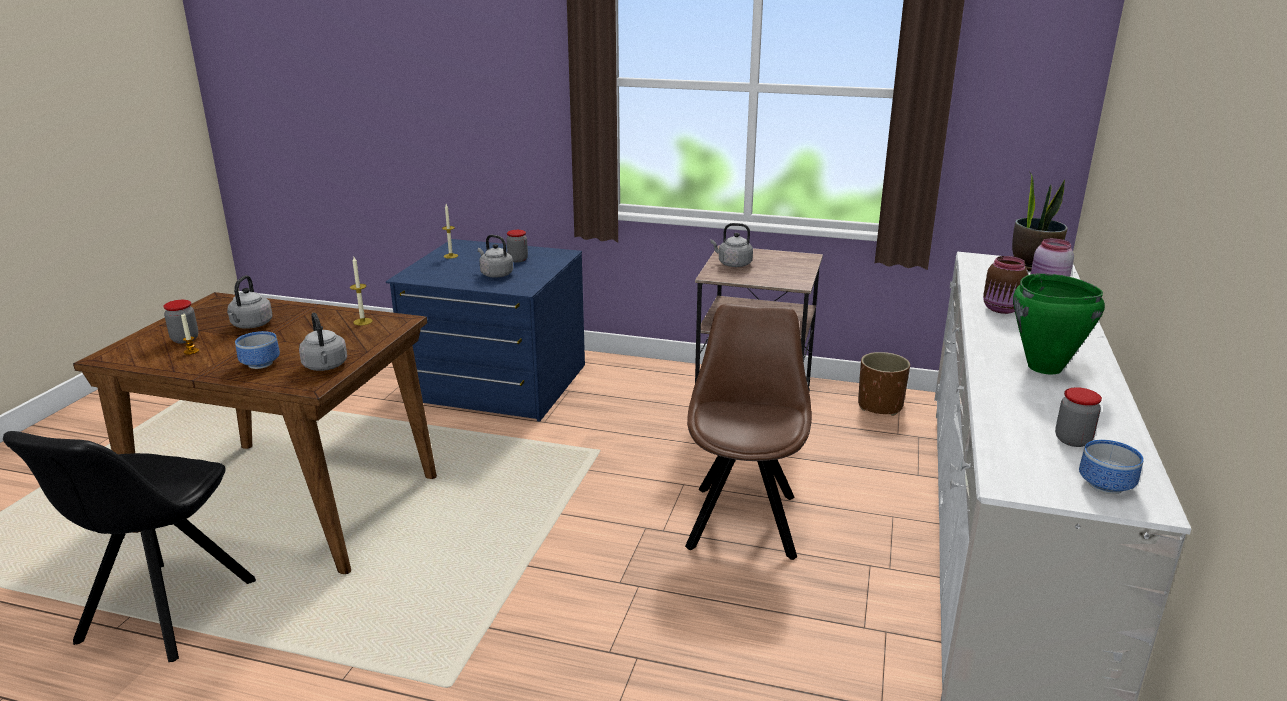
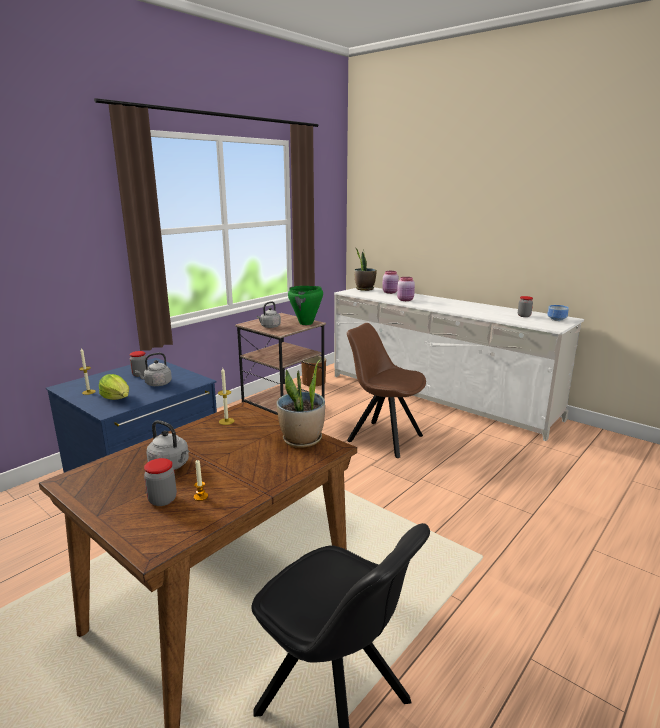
camera: 65 degrees left, 5 degrees down
(259, 363) = (267, 465): bowl -> none
(325, 366) = (302, 440): grey kettle -> potted plant
(442, 271) = (117, 398): none -> lettuce
(1002, 309) = (406, 300): brown jar -> pink jar
(1044, 368) = (464, 307): green cooking pot -> green cooking pot (306, 323)

